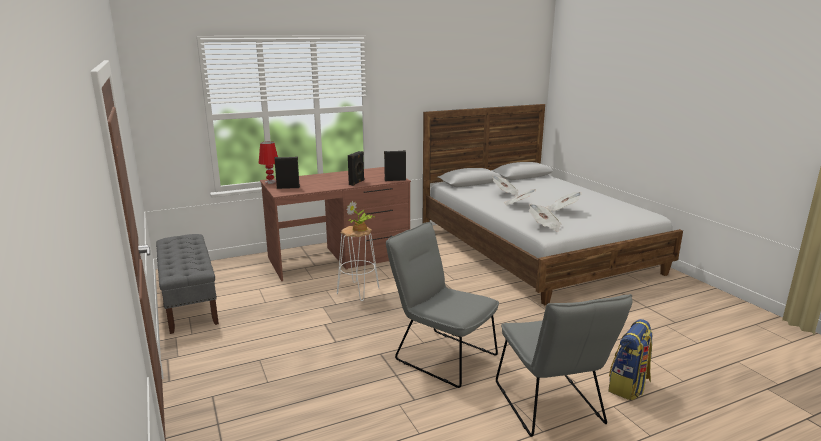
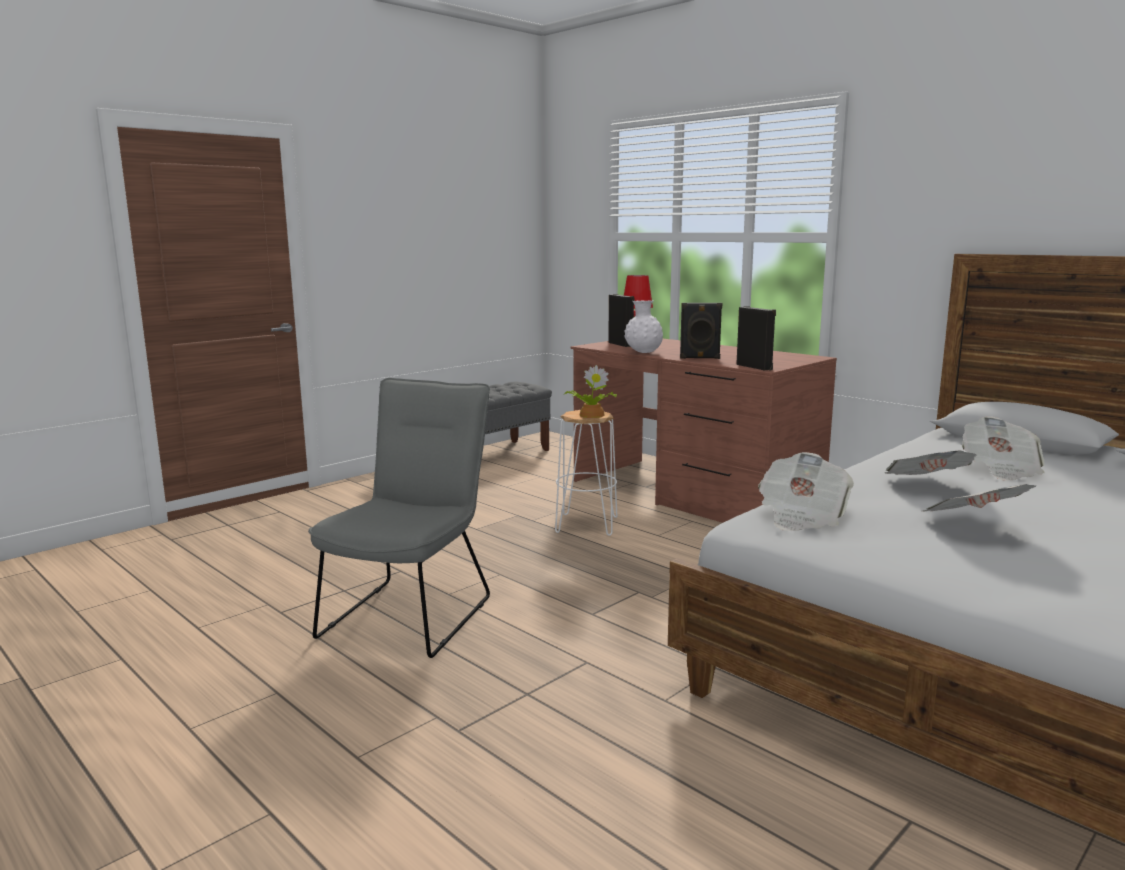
camera: 70 degrees right, 5 degrees down
(324, 188) = (643, 353): none -> white vase
(551, 408) = (262, 733): grey chair -> none
(628, 386) = (353, 837): backpack -> none

